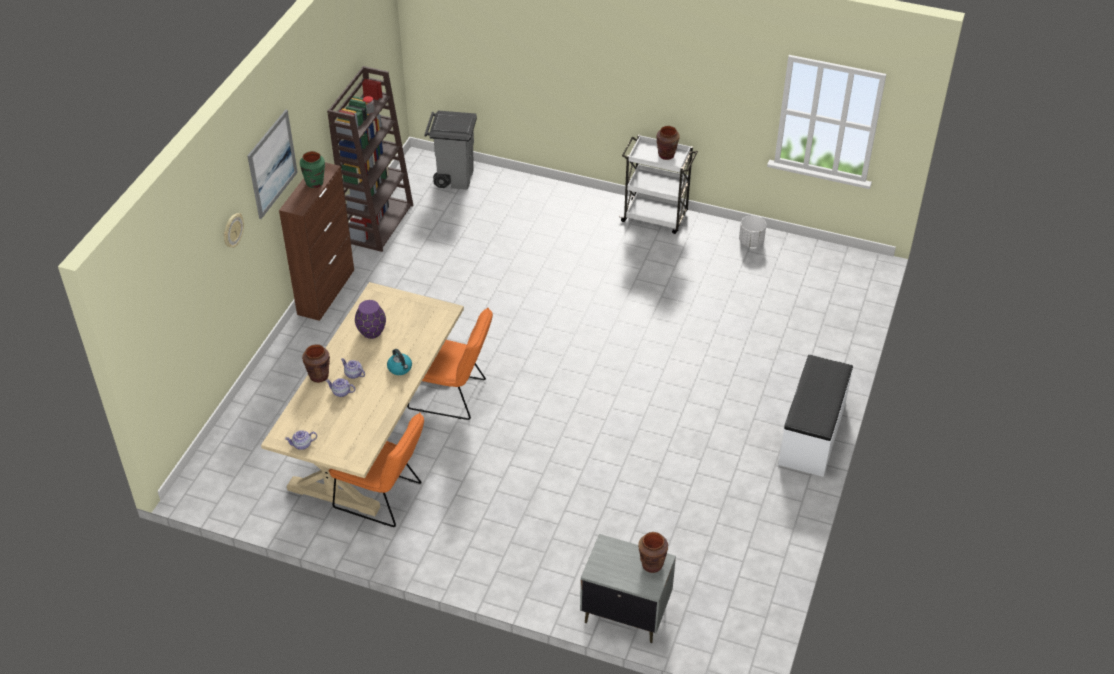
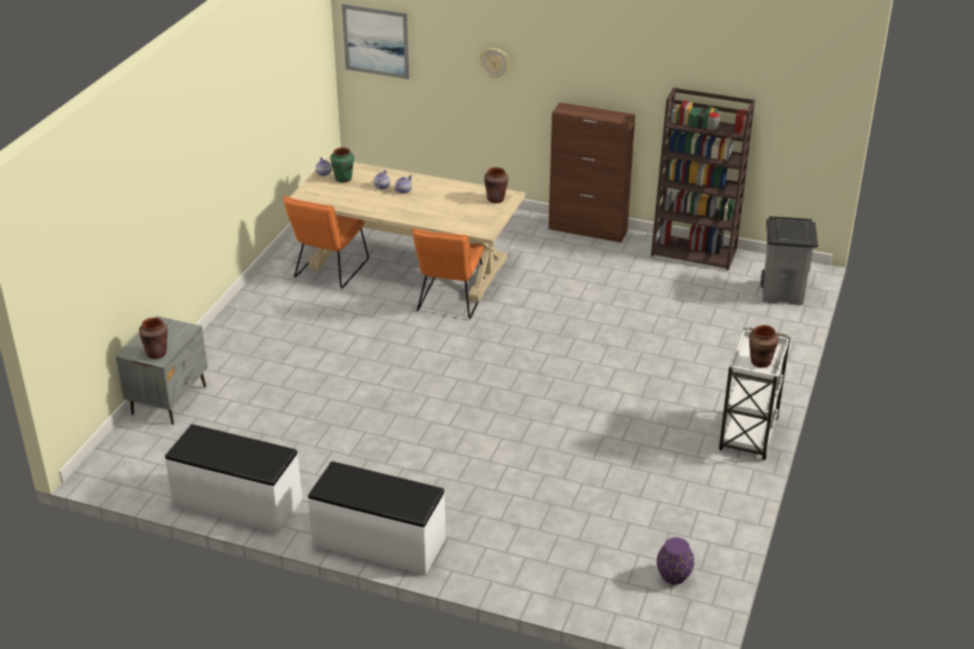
camera: 90 degrees right, 10 degrees down
(272, 164) = (570, 59): picture -> picture (376, 41)
(315, 183) = (600, 115): green vase -> green vase (343, 179)
(319, 376) = (402, 176): brown vase -> brown vase (496, 199)
(372, 331) = (457, 196): purple vase -> purple vase (674, 576)
(400, 368) = (408, 211): kettle -> none
(751, 241) = (717, 515): white planter -> none
(777, 535) = (237, 503): none -> white bench

